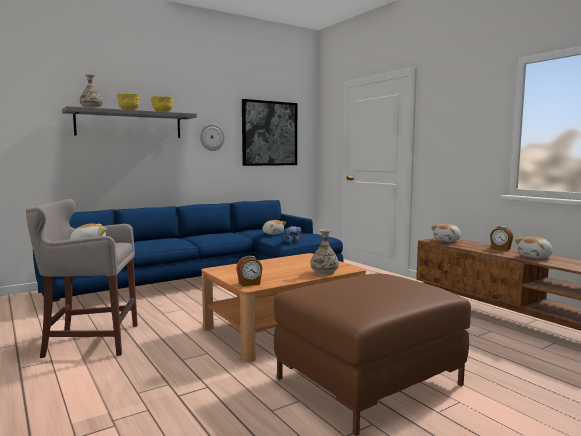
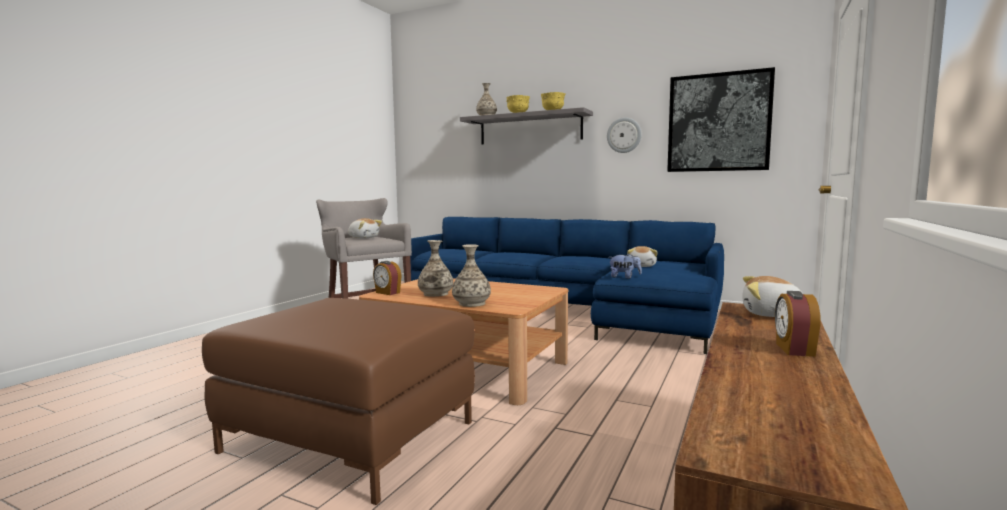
camera: 60 degrees right, 0 degrees up
(278, 275) = (436, 294): none -> vase
(535, 257) = (774, 380): plush toy -> none

